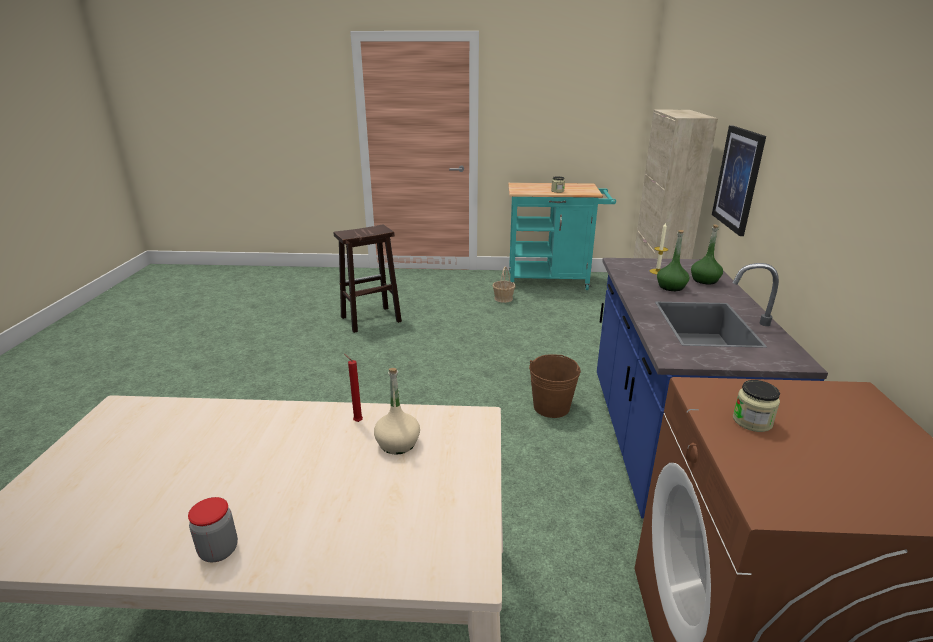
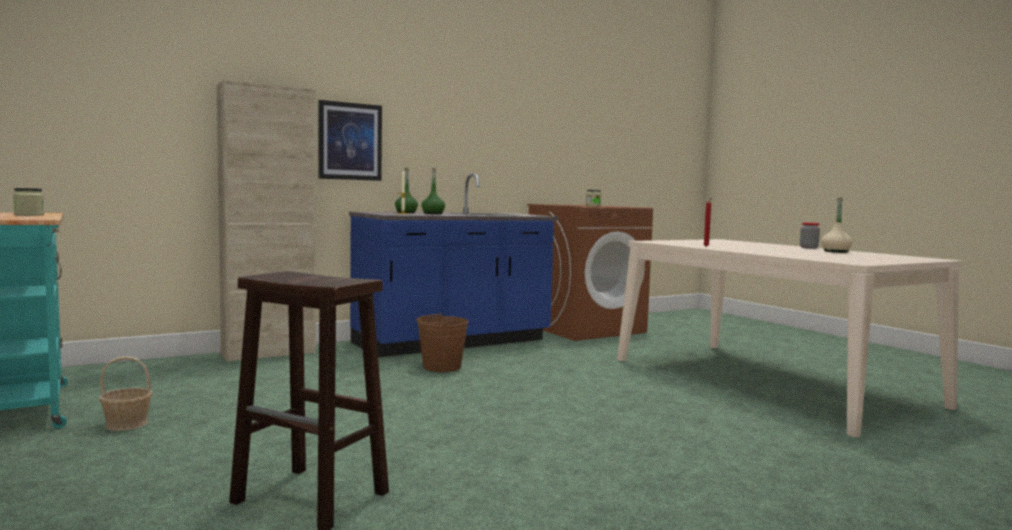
camera: 125 degrees left, 20 degrees down
(397, 443) = (698, 244): beige bottle -> beige bottle (836, 251)

